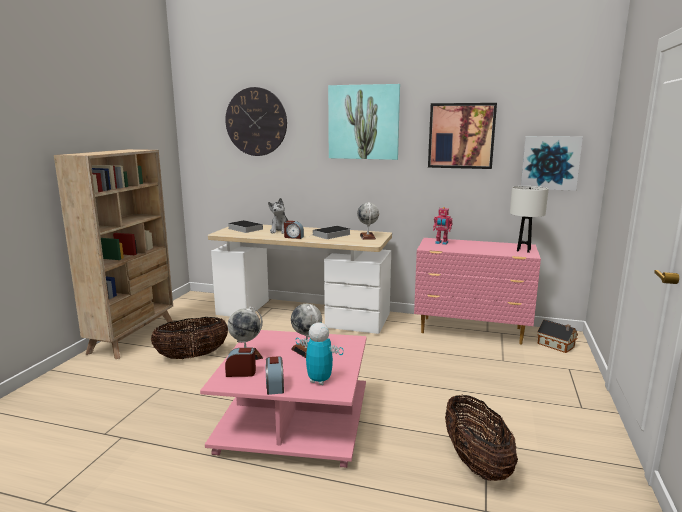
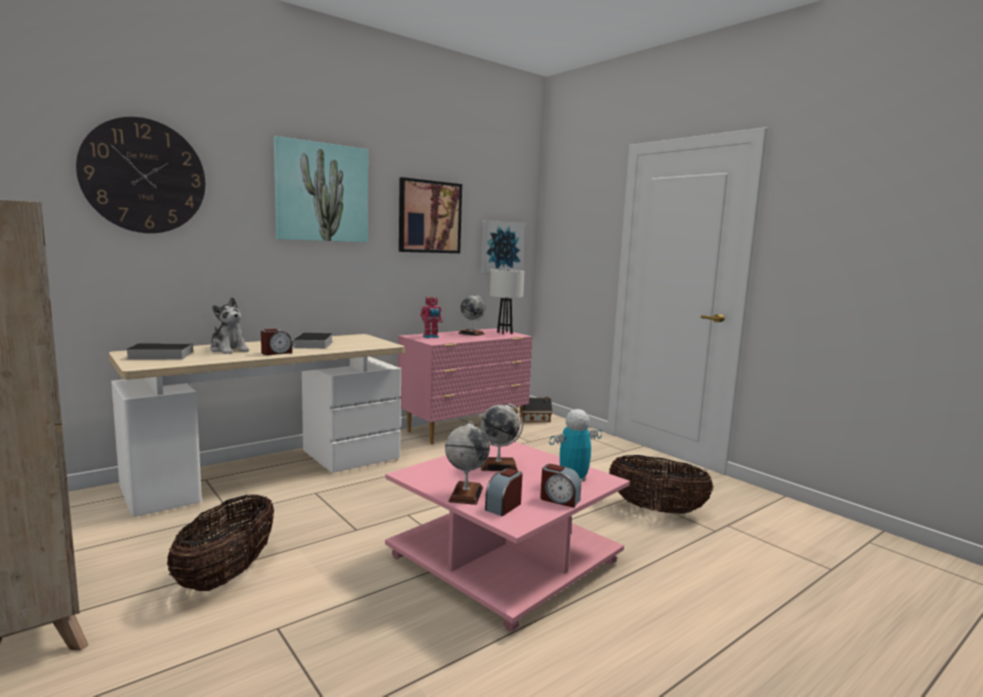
camera: 55 degrees left, 5 degrees down
(367, 237) = (360, 340): globe -> globe (471, 334)

